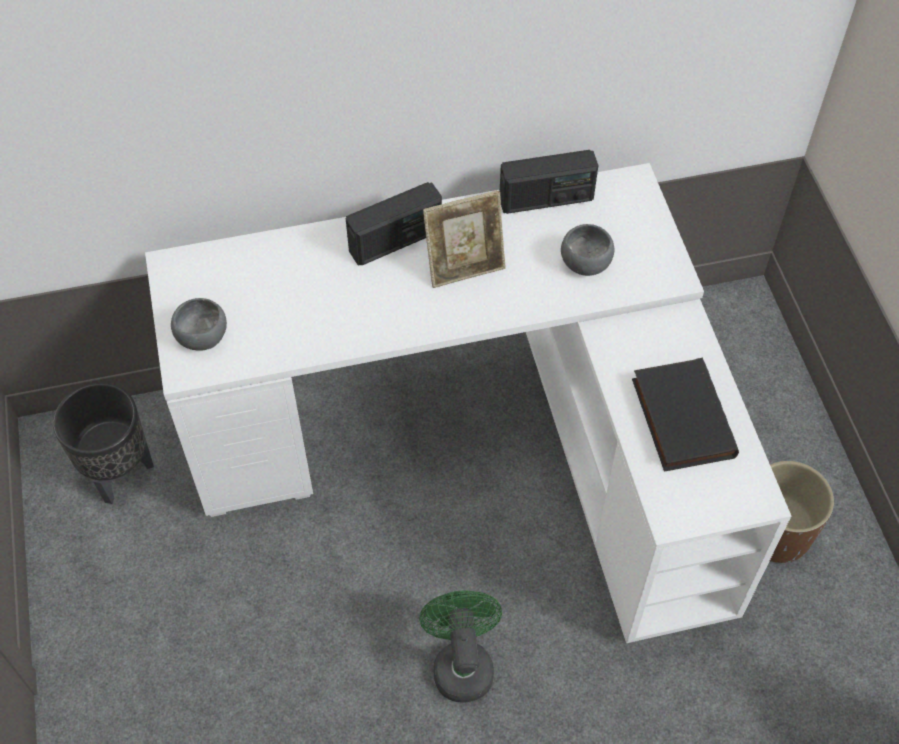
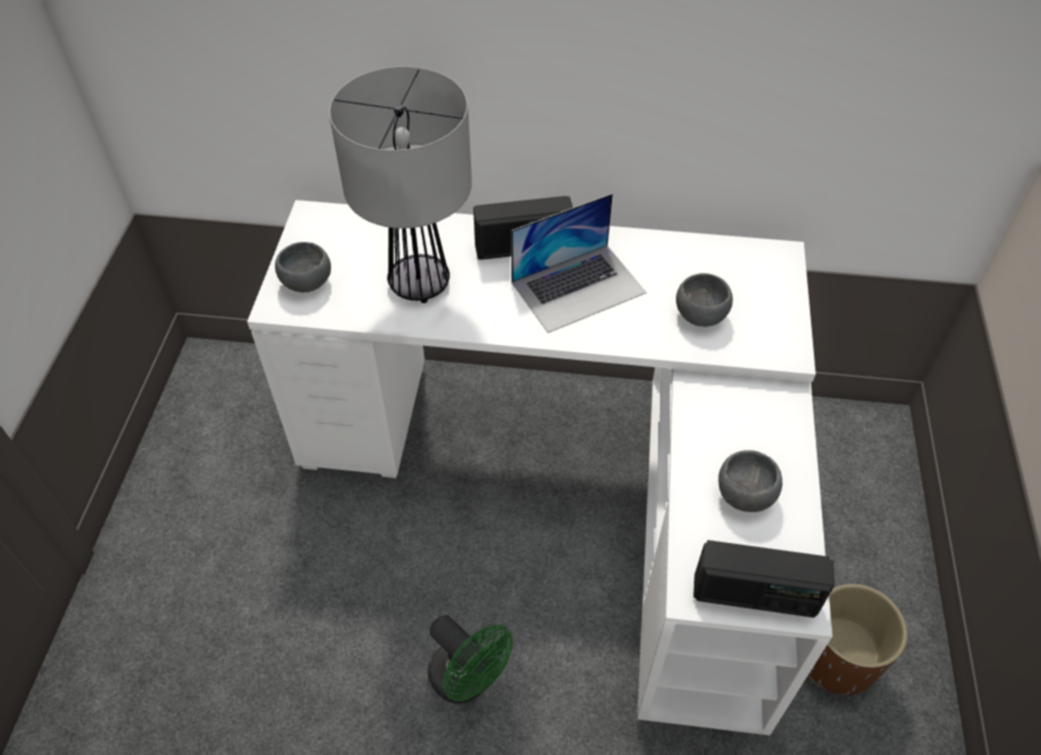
camera: 20 degrees right, 5 degrees down
(119, 473) = (244, 407): black planter -> none
(314, 307) = (420, 284): none -> table lamp
(461, 663) = (468, 680): green fan -> green fan turned 120 degrees clockwise
(465, 267) = (578, 287): picture frame -> laptop
(546, 199) = (685, 248): radio -> radio (755, 595)
(679, 418) = (743, 493): black book -> grey bowl

